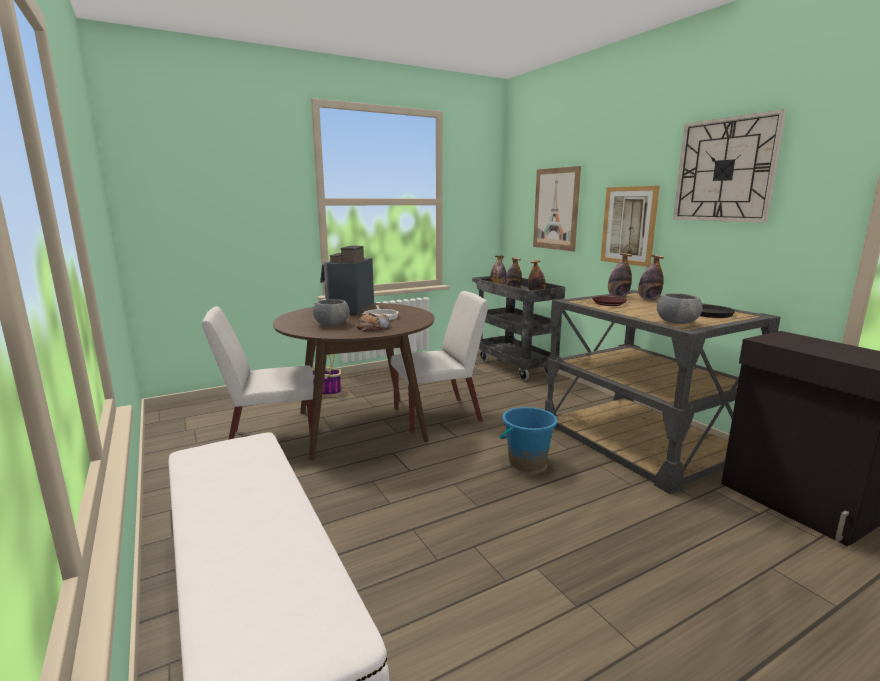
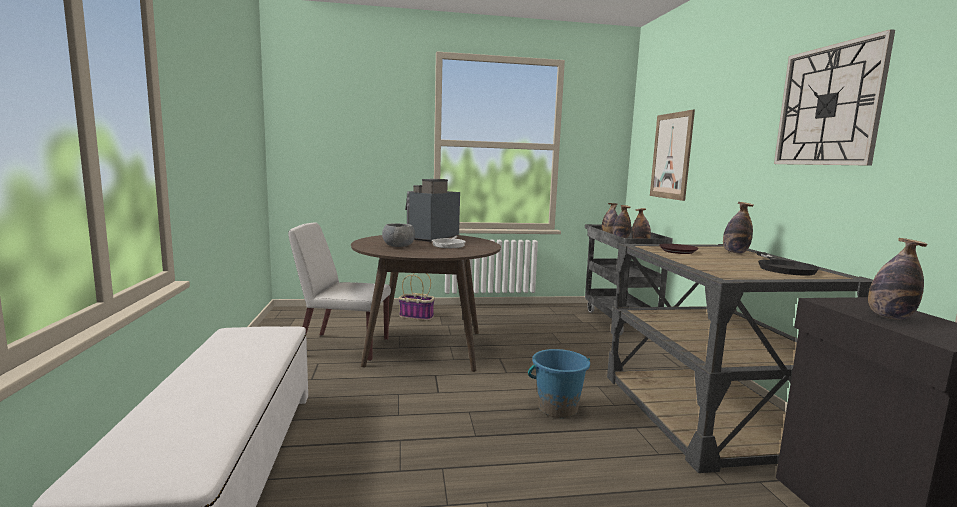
camera: 20 degrees right, 5 degrees down
(373, 327) = (429, 251): bread -> none
(438, 415) = (504, 352): white chair -> none
(617, 296) = (700, 247): bottle -> bottle (889, 317)
(628, 225) = (733, 172): picture -> none
(676, 322) = (724, 272): grey bowl -> none

